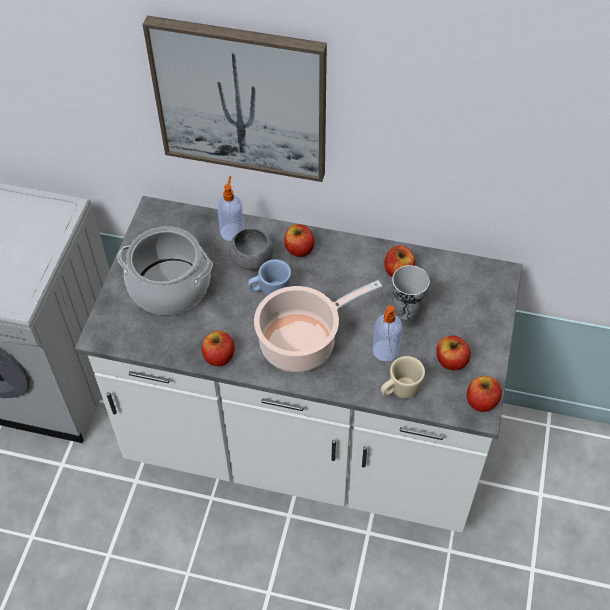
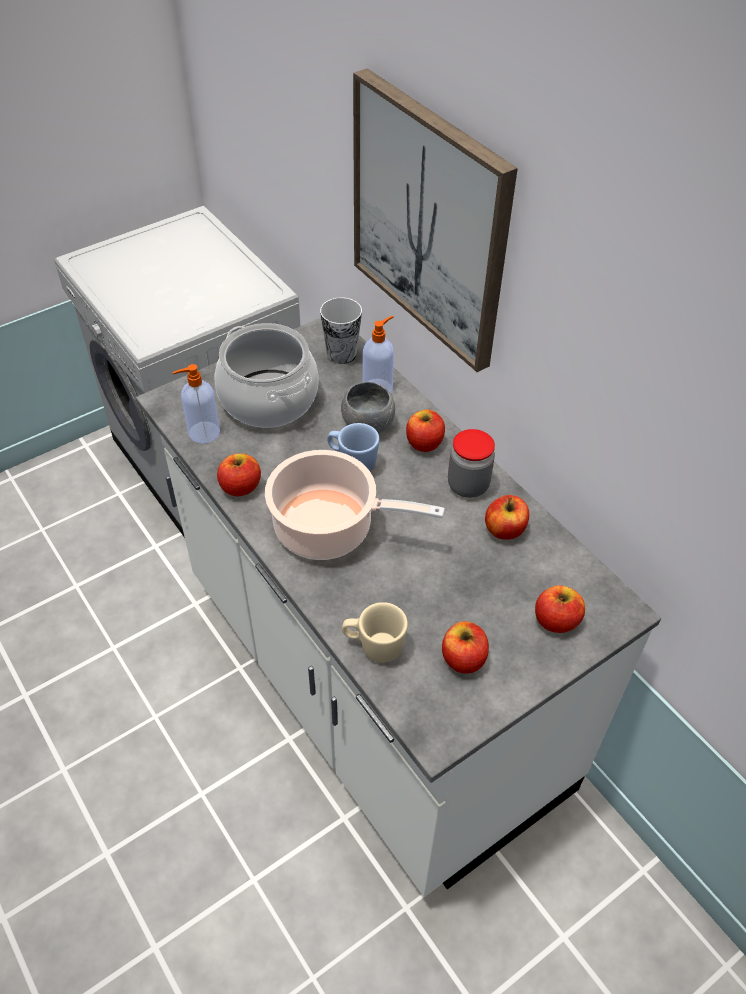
camera: 40 degrees right, 5 degrees down
(352, 258) = (468, 485): none -> jar
(385, 351) = (402, 597): soap dispenser -> soap dispenser (203, 433)
(406, 309) = (472, 572): cup -> cup (341, 354)
(481, 401) = (451, 726): apple -> apple (556, 620)

